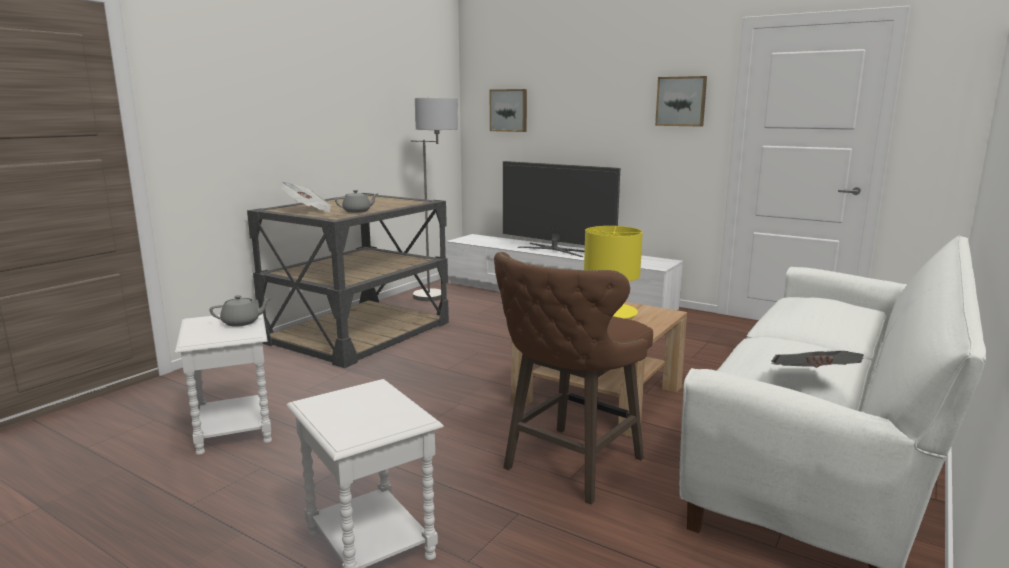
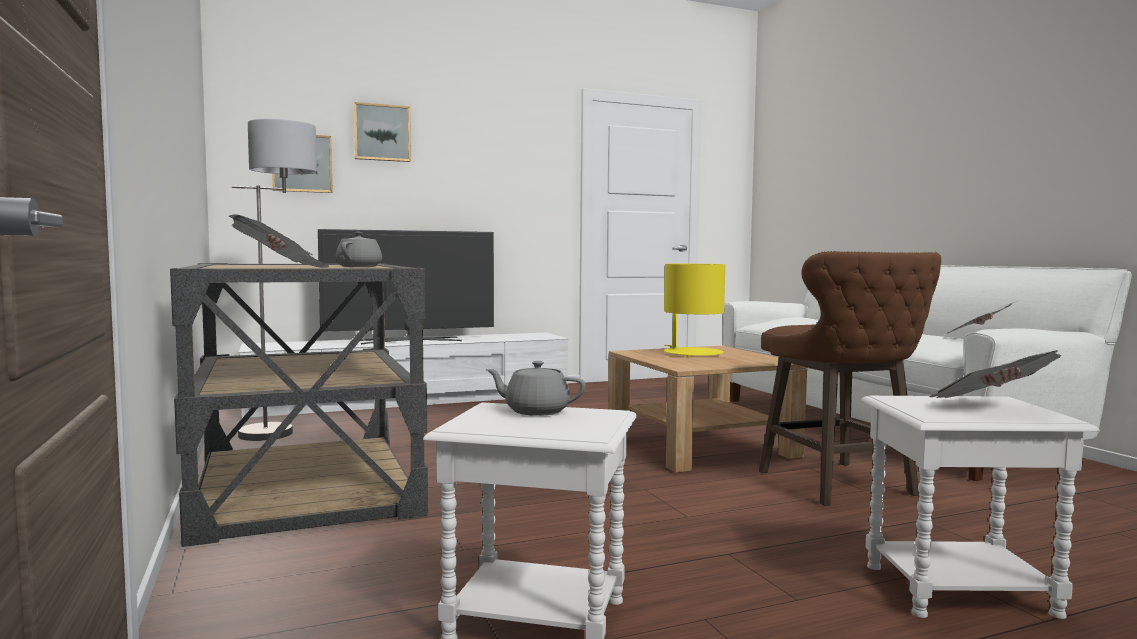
camera: 55 degrees left, 10 degrees down
(242, 322) = (536, 411): grey teapot -> grey teapot turned 90 degrees counterclockwise
(368, 416) = (990, 407): none -> newspaper
(681, 101) = (530, 164): picture -> picture (382, 133)

